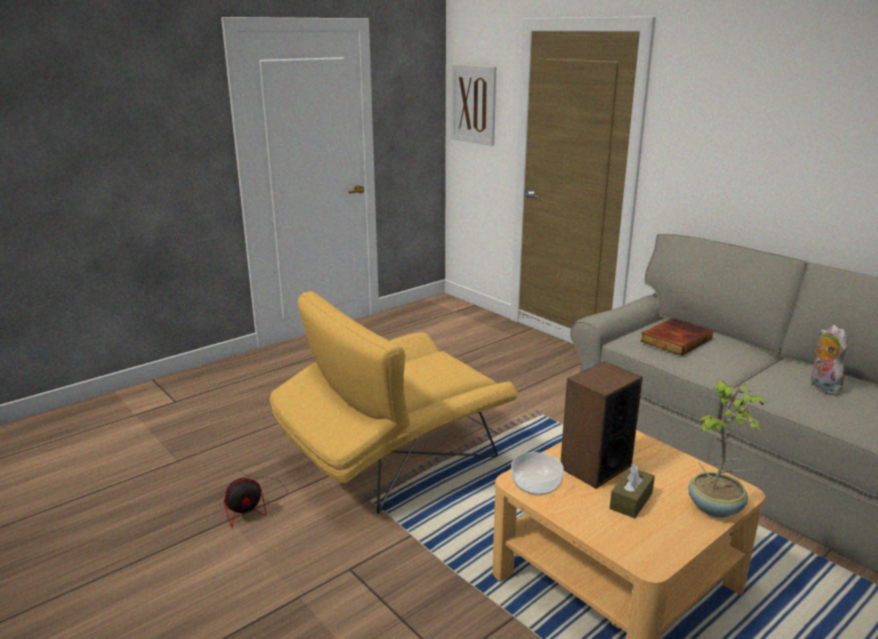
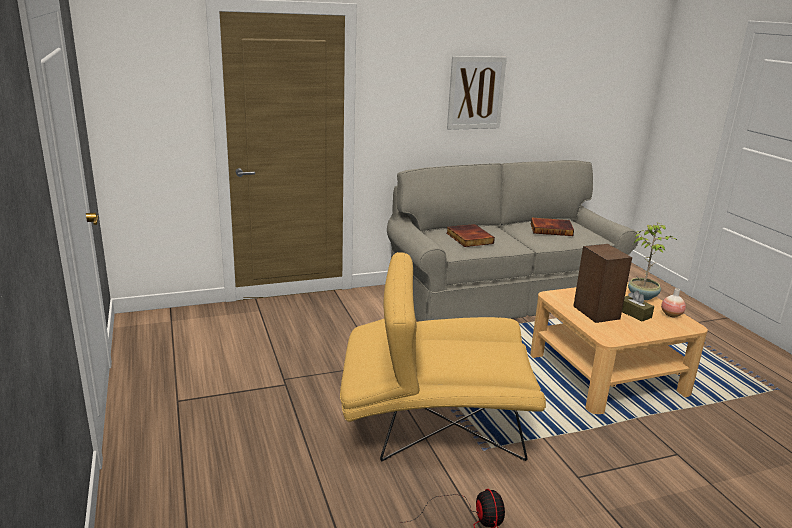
camera: 70 degrees left, 0 degrees up
(392, 460) = (434, 423): yellow armchair -> yellow armchair turned 105 degrees clockwise
(473, 104) = (138, 91): picture -> picture (476, 93)
(536, 485) = (614, 334): bowl -> none
(671, 539) = (671, 315): none -> vase
(821, 387) = (551, 229): plush toy -> book

